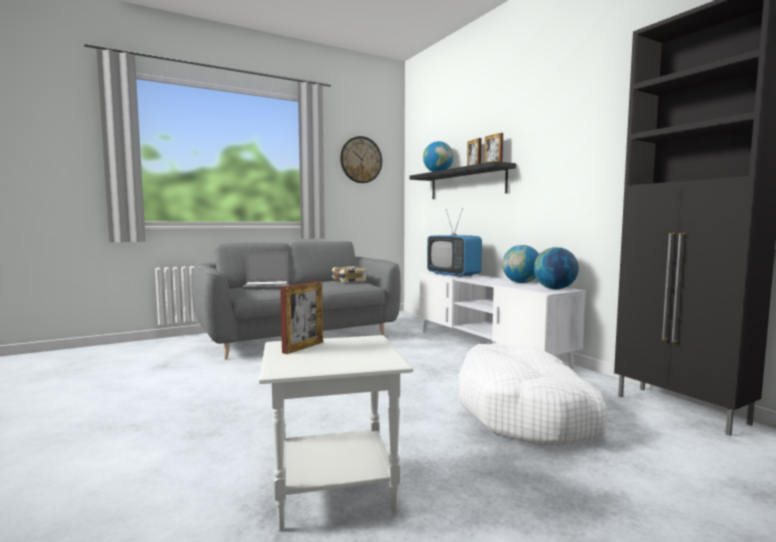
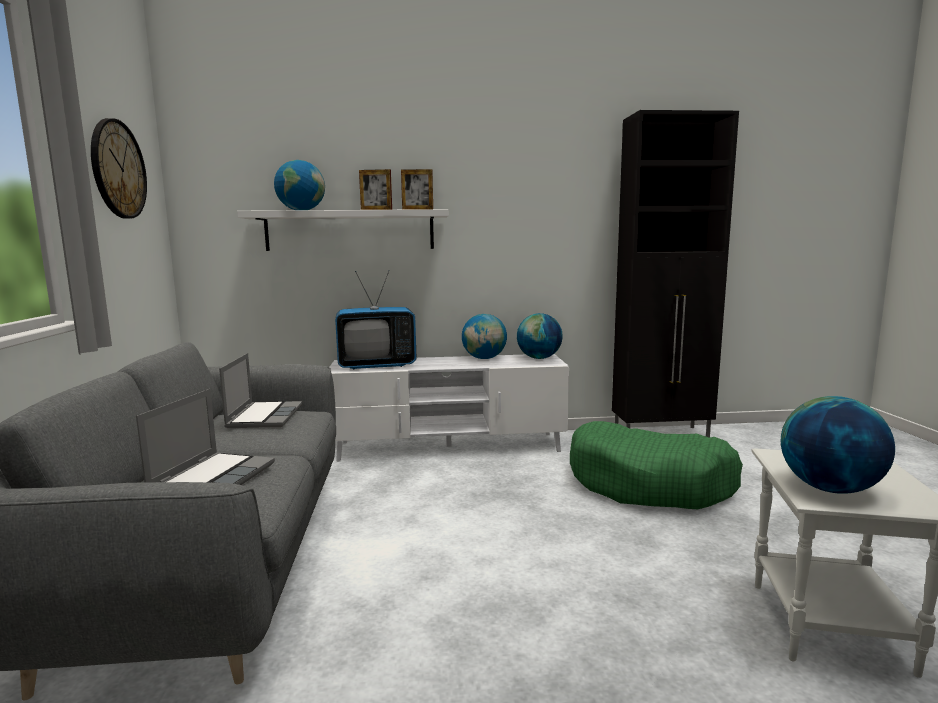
camera: 65 degrees left, 5 degrees up
(303, 347) = (829, 488): picture frame -> globe
(347, 280) = (264, 416): book -> laptop
(466, 183) = (350, 231): black shelf -> white shelf
(526, 412) = (649, 483): white dog bed -> green dog bed

